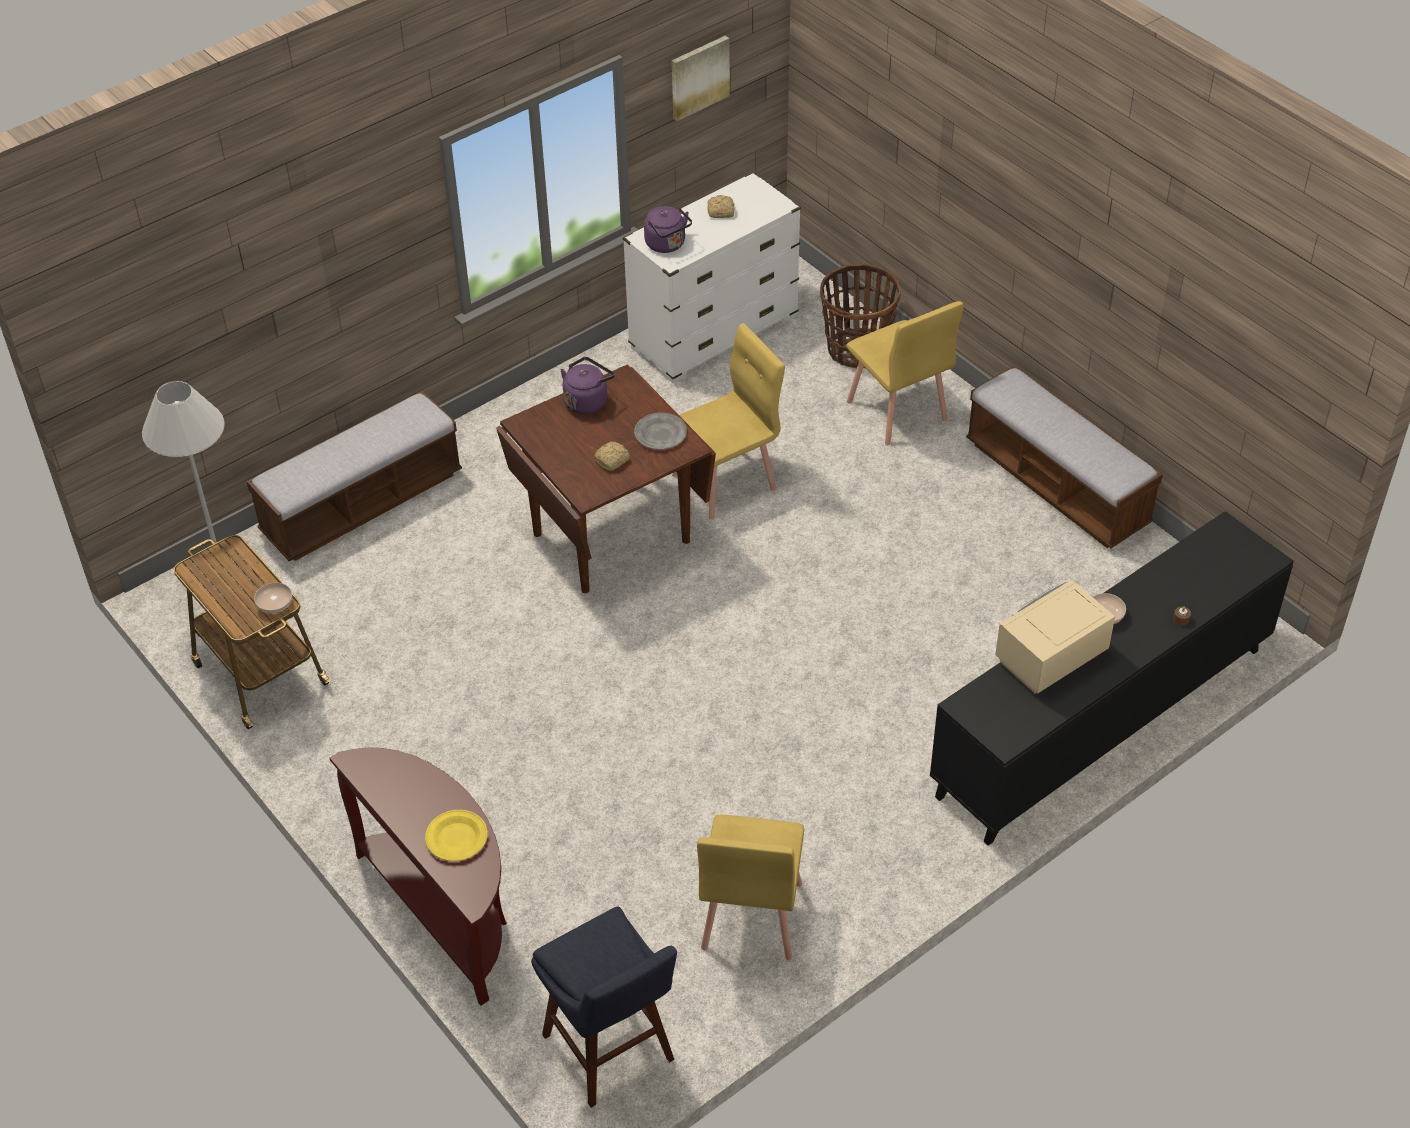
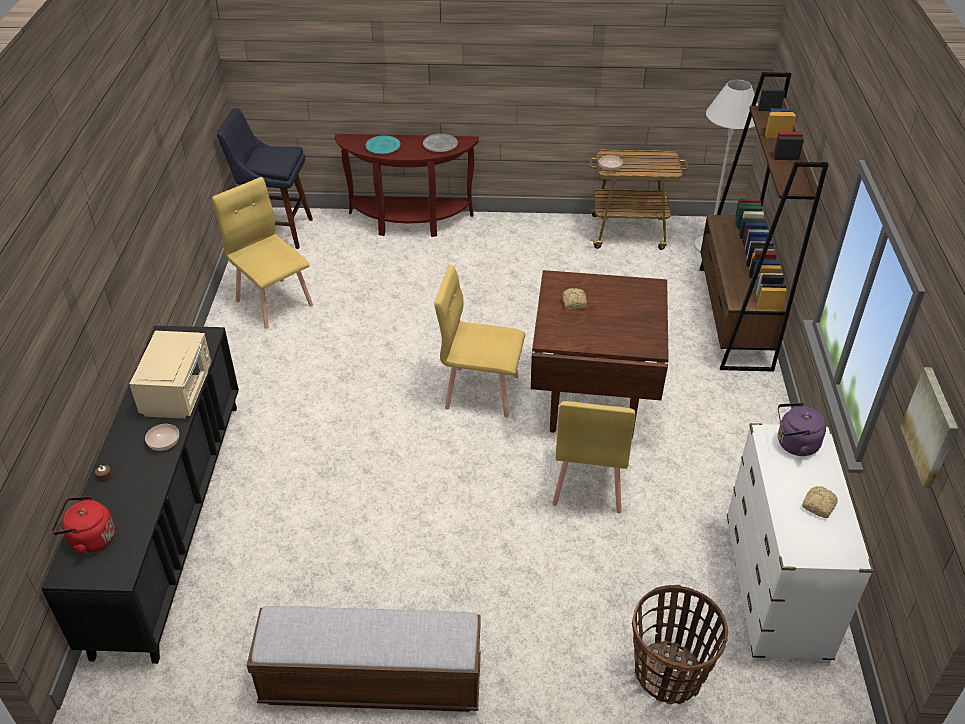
camera: 130 degrees right, 5 degrees down
(362, 503) = (734, 317): bench -> brown bookcase
(457, 838) = (383, 147): yellow plate -> turquoise plate
(587, 401) = (646, 322): purple kettle -> none
(660, 434) = (575, 335): grey plate -> grey plate (440, 145)
(896, 411) = (563, 640): yellow chair -> yellow chair (481, 391)
(1231, 572) = (89, 539): none -> red kettle

